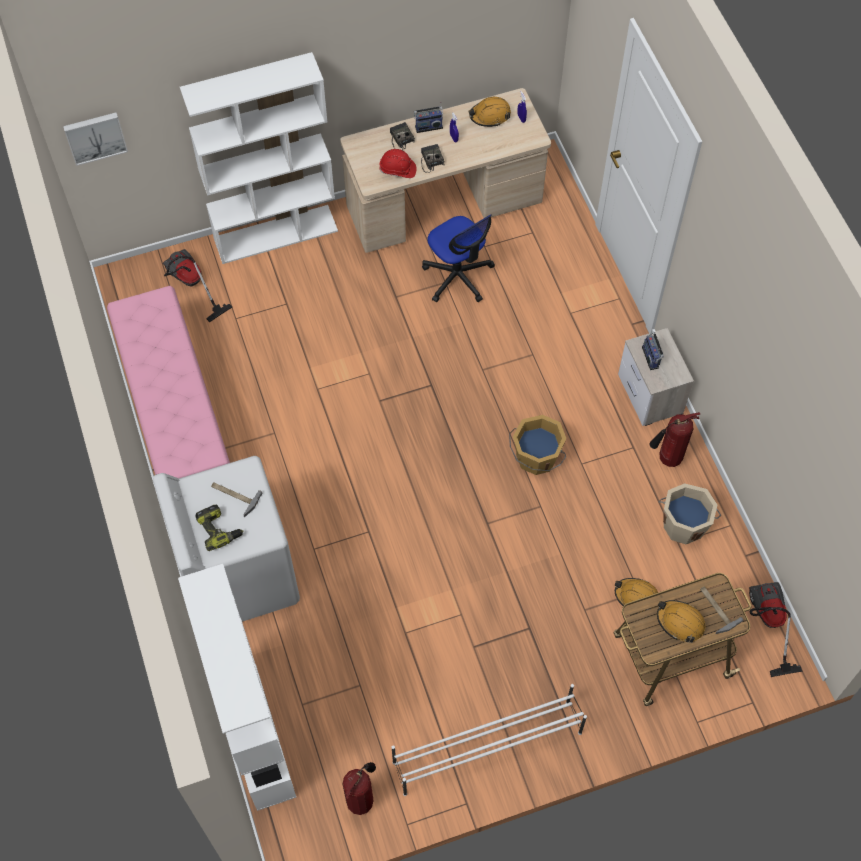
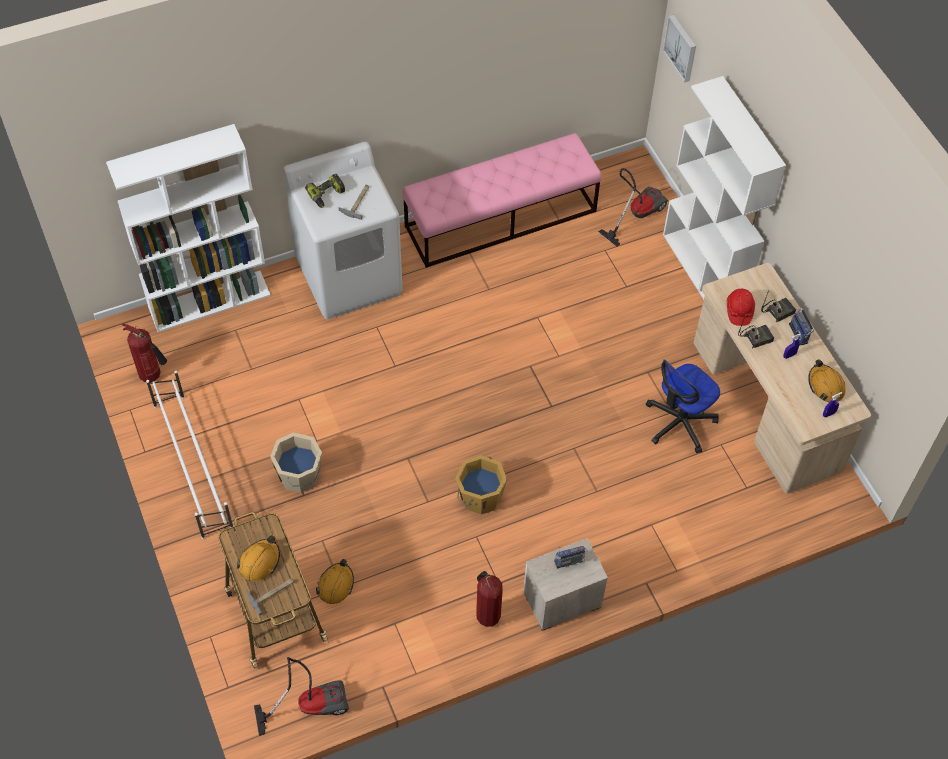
camera: 85 degrees right, 5 degrees down
(683, 524) = (415, 629): beige bucket -> beige bucket (300, 475)

